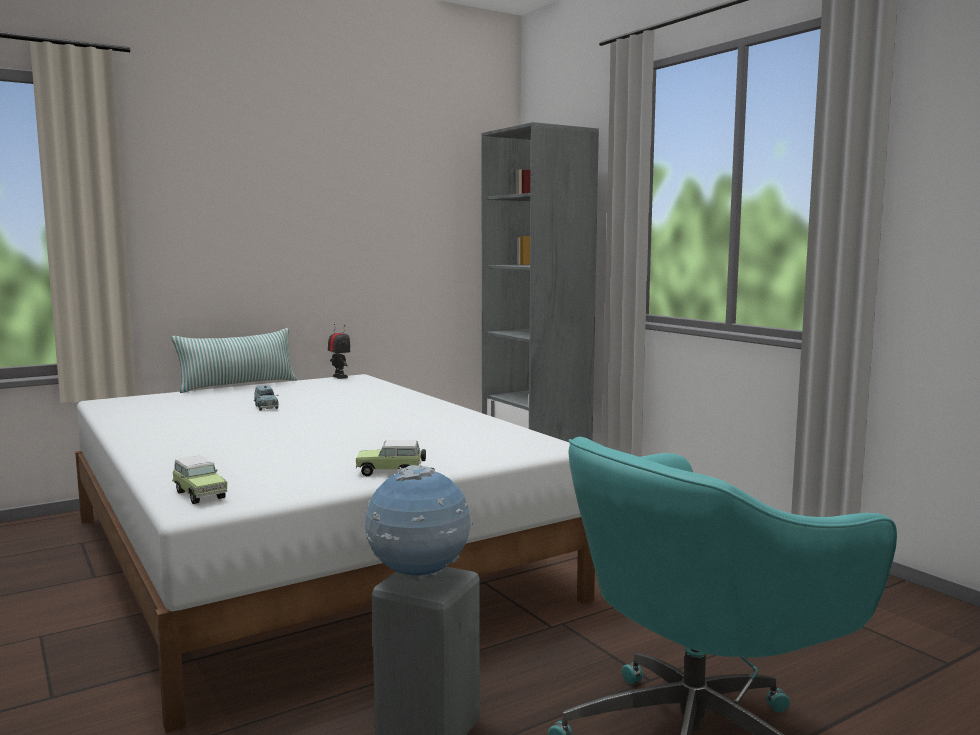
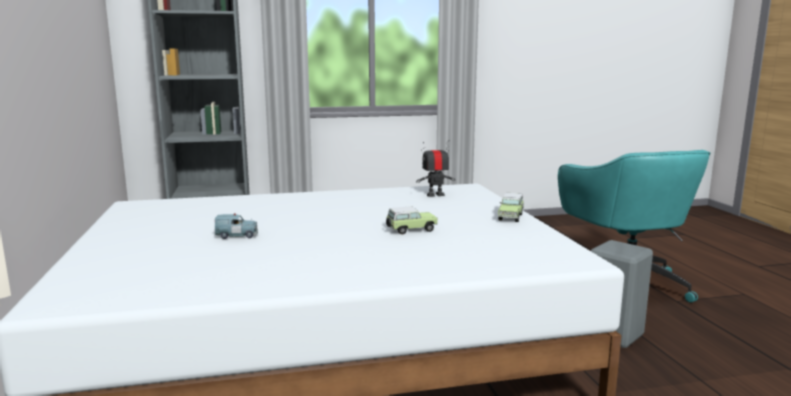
camera: 70 degrees left, 5 degrees up
(199, 494) = (550, 259): toy car -> toy car (410, 230)
(238, 385) = (77, 242): pillow -> none
(339, 377) = (118, 208): toy robot -> toy robot (435, 195)
(418, 577) = (621, 249): globe -> none

